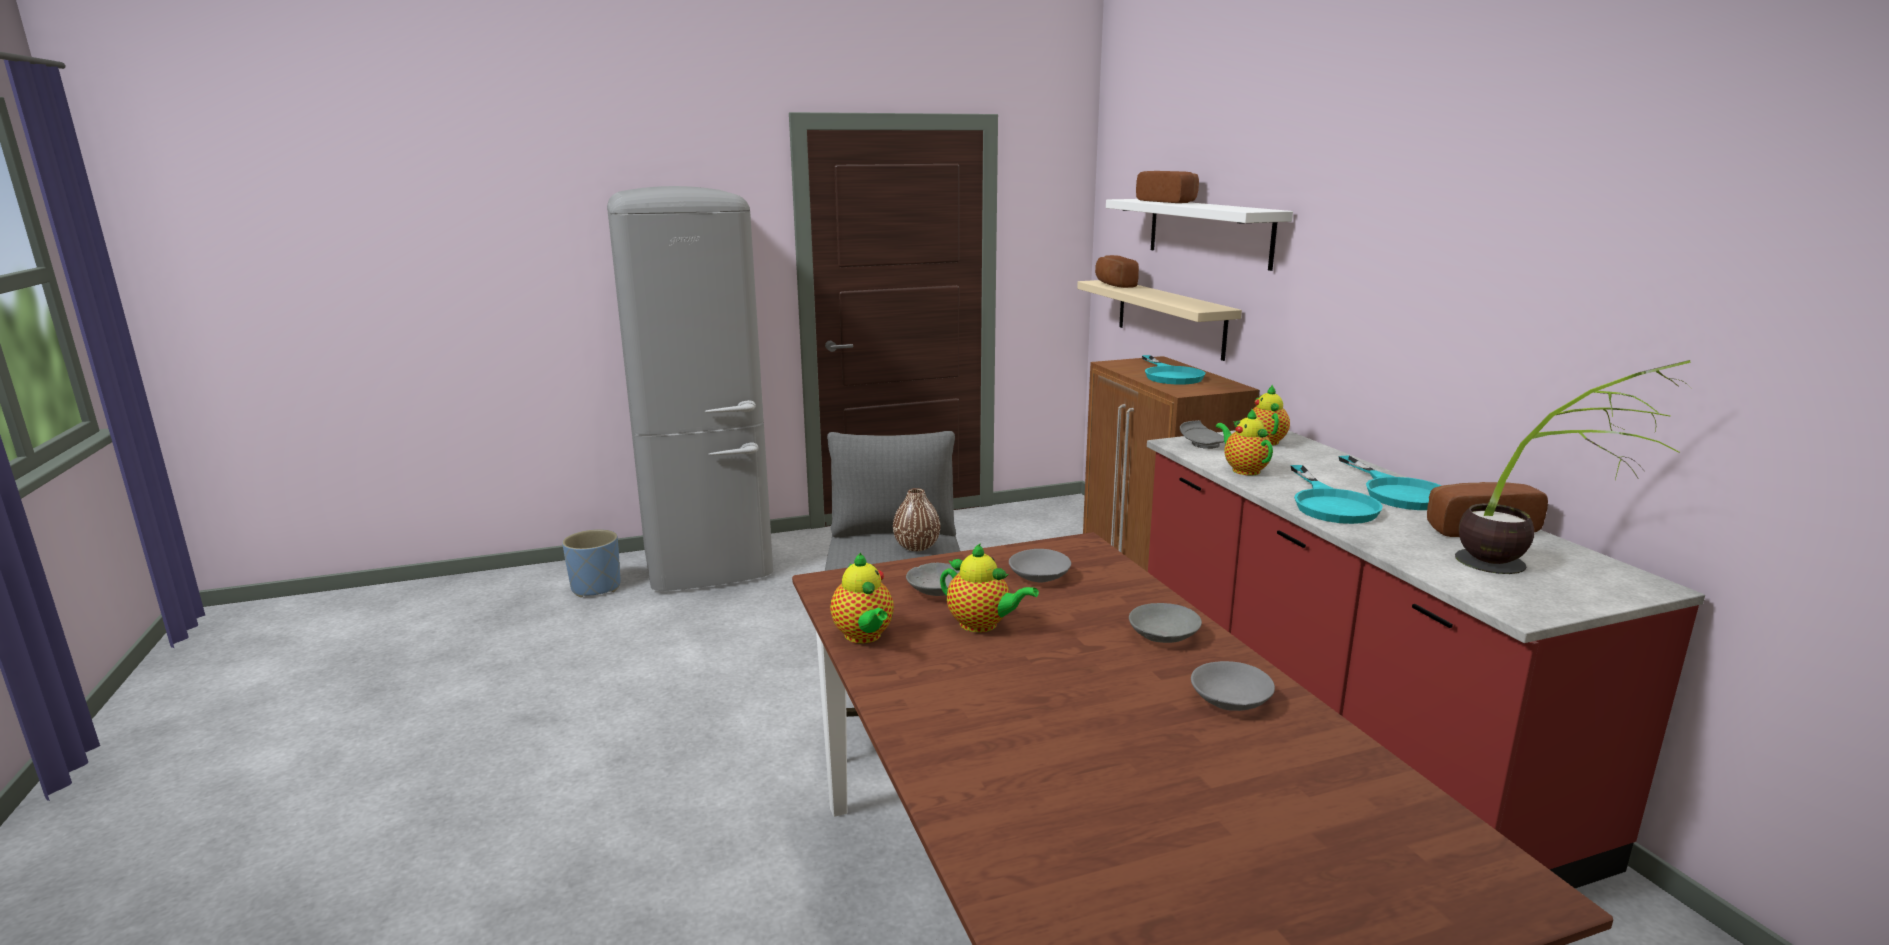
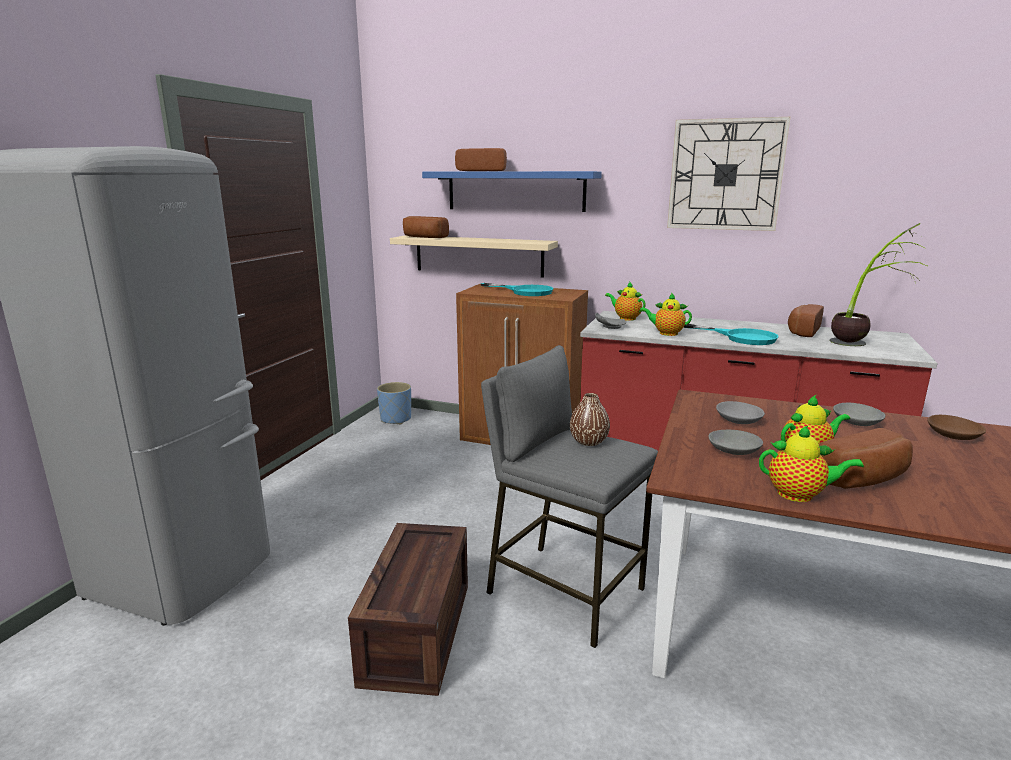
camera: 50 degrees left, 0 degrees up
(596, 587) = (86, 662): blue planter -> blue planter (395, 419)
(754, 674) = (415, 630): none -> crate
(960, 662) = (865, 479): none -> bread
(1208, 231) = (515, 191): white shelf -> blue shelf
(1230, 700) = (954, 436): grey bowl -> brown bowl
(1398, 492) = (739, 325): turquoise frying pan -> none
(1437, 230) = (725, 175): none -> wall clock

